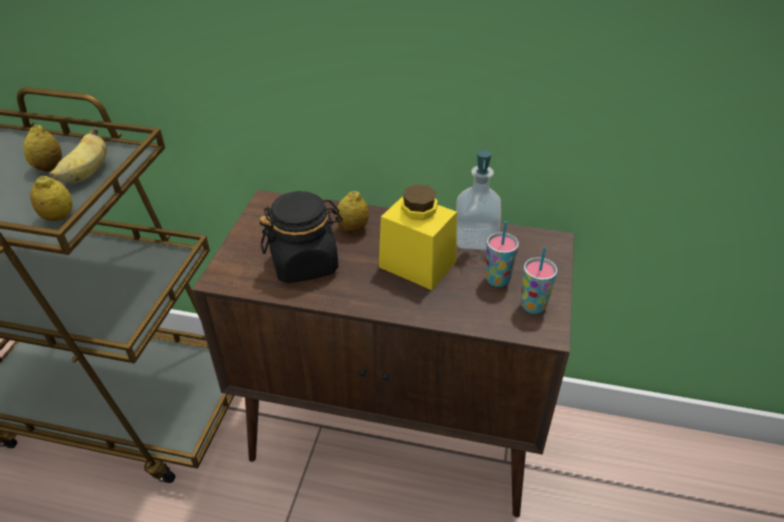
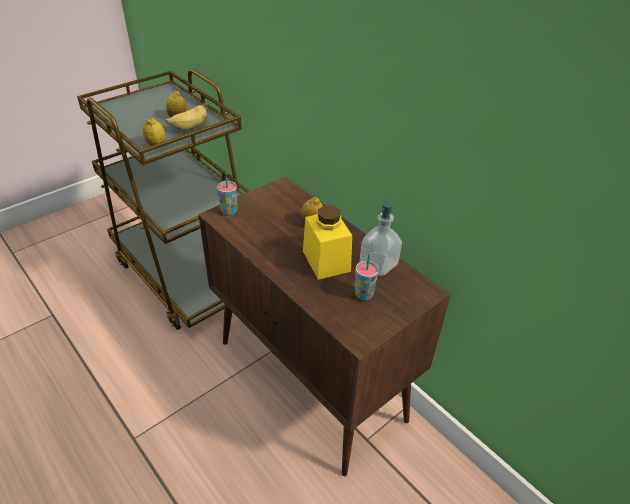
camera: 35 degrees right, 0 degrees up
(305, 263) = (266, 228): black jar -> none
(533, 306) = (367, 321): cup -> cup (229, 212)

